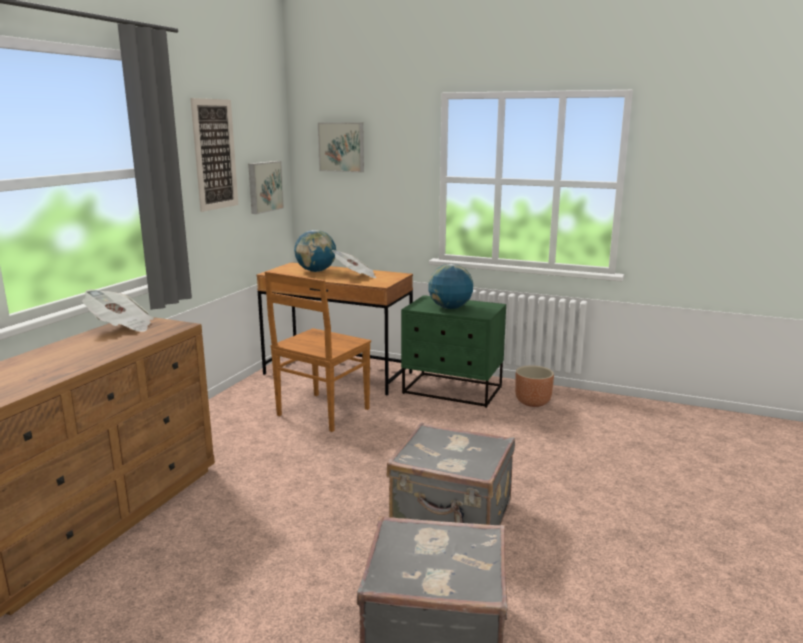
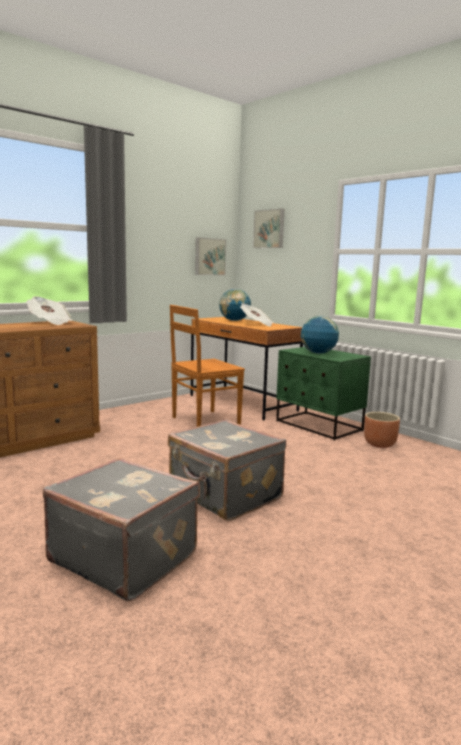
camera: 25 degrees right, 5 degrees down
(215, 154) = (164, 226): picture -> none

